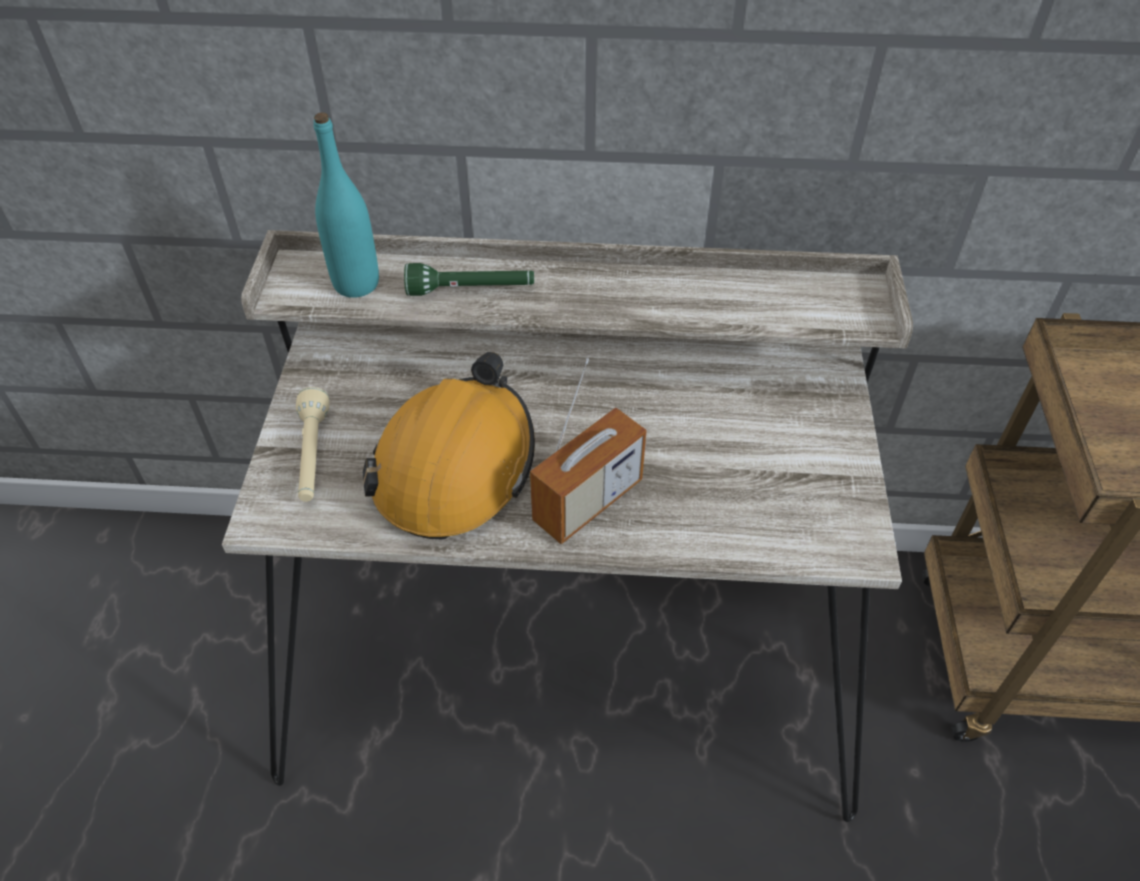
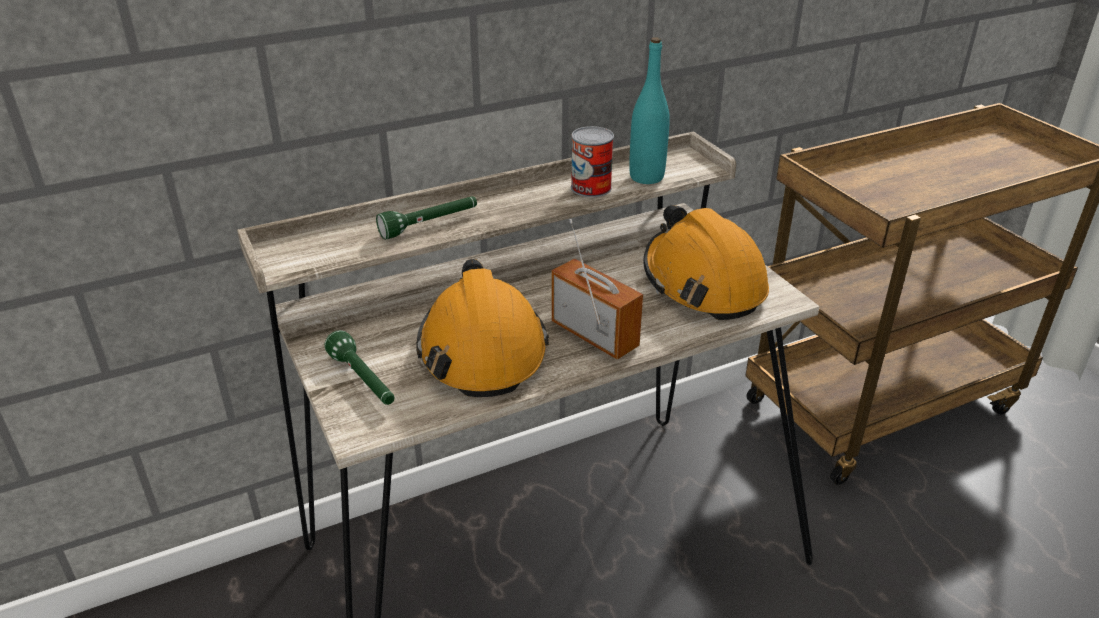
camera: 30 degrees left, 15 degrees down
(312, 456) = (363, 381): beige flashlight -> green flashlight
(356, 284) = (336, 245): turquoise bottle -> turquoise bottle (646, 177)
(588, 501) = (594, 335): radio -> radio turned 60 degrees counterclockwise
(698, 300) = (591, 187): none -> can
(779, 478) = (702, 282): none -> orange hard hat

